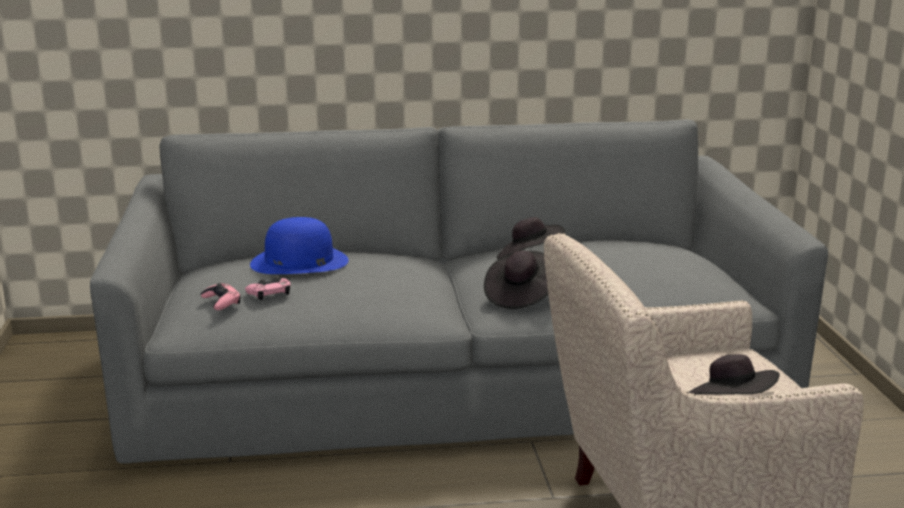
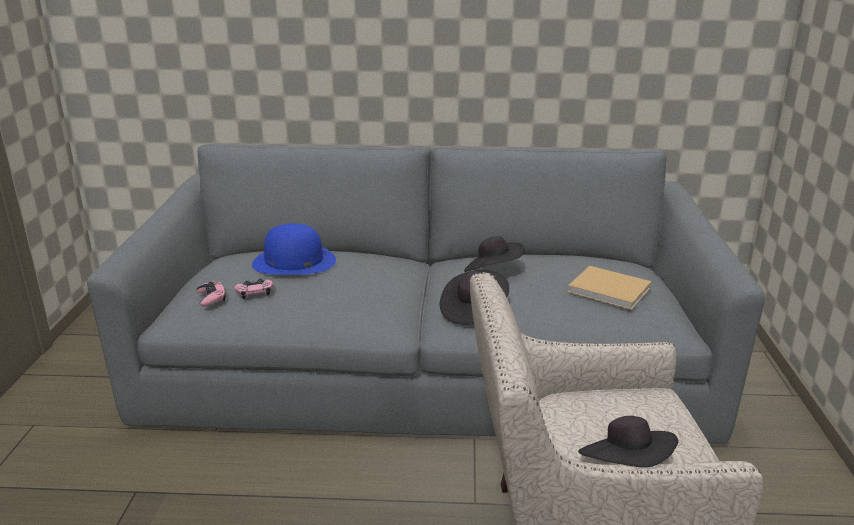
camera: 10 degrees right, 5 degrees up
(664, 266) = (611, 291): none -> beige book

